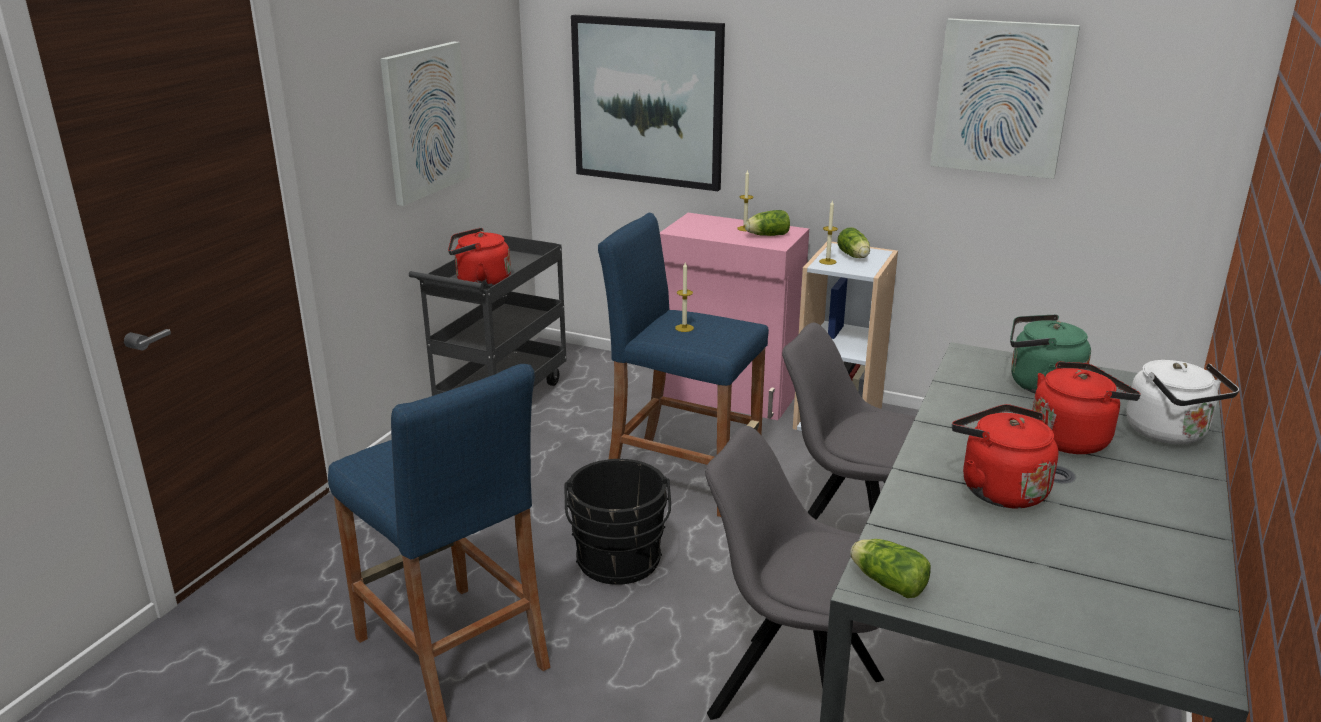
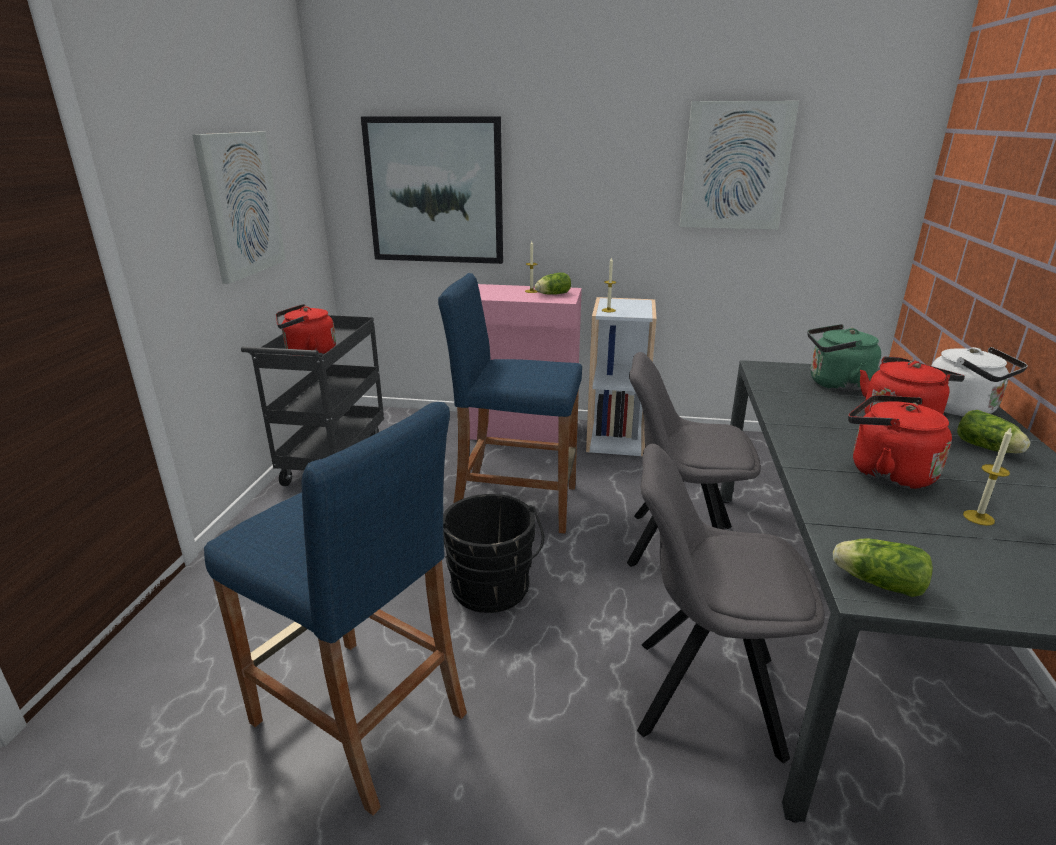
camera: 15 degrees left, 0 degrees up
(684, 328) = (516, 371): candle -> candle (978, 517)
(854, 256) = (626, 305): lettuce -> lettuce (988, 448)

